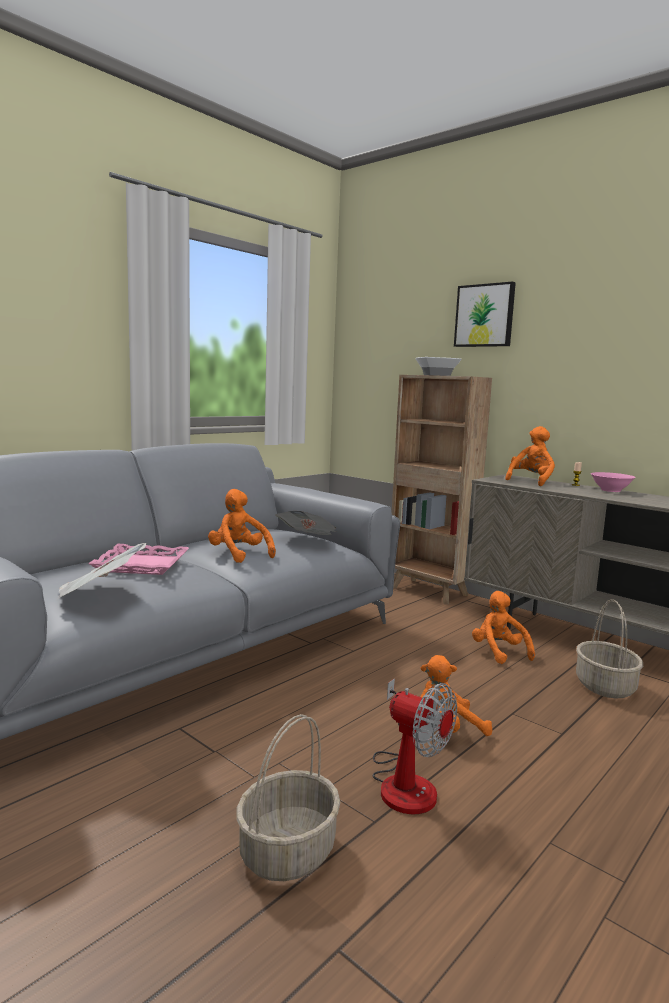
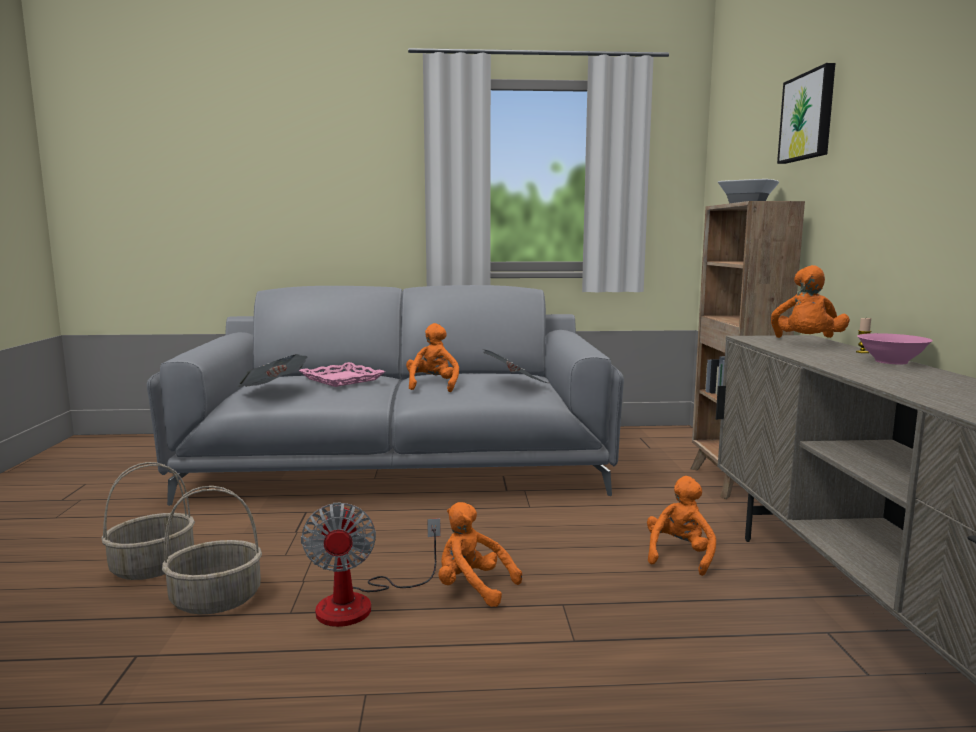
camera: 45 degrees right, 0 degrees up
(530, 481) = (806, 343): orange plush toy -> orange plush toy turned 120 degrees clockwise
(604, 686) = (740, 630): basket -> basket (153, 566)

